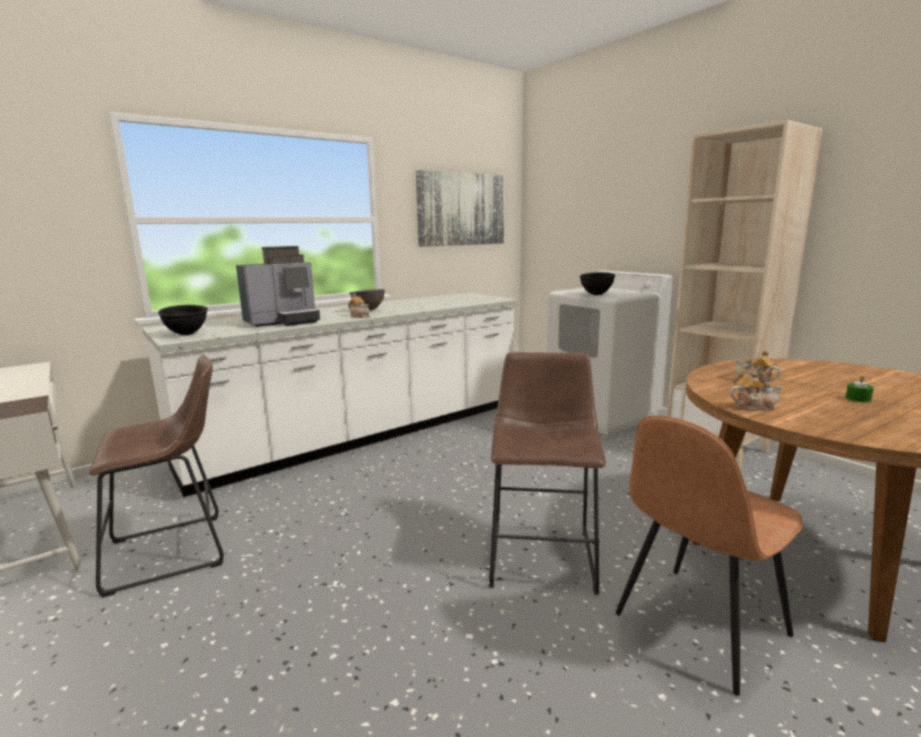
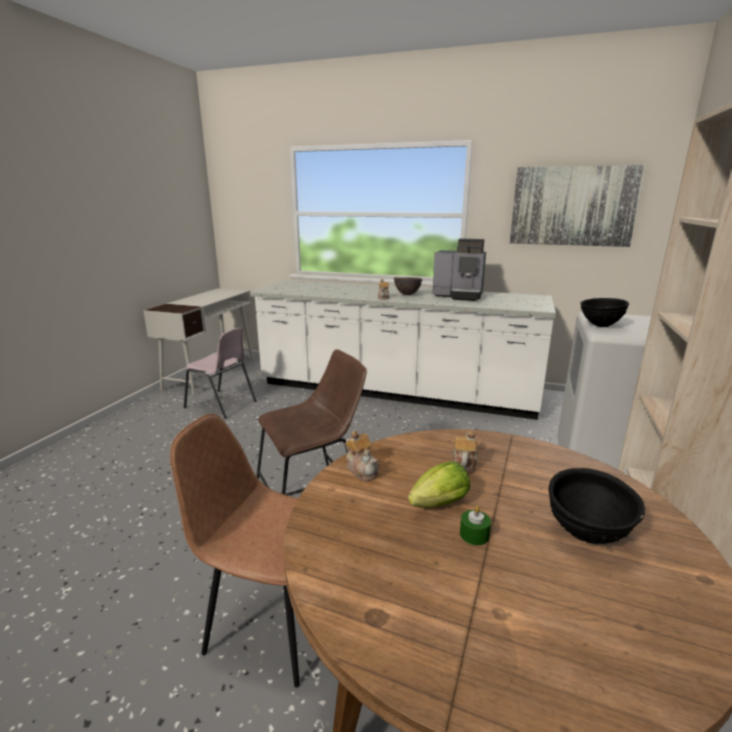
camera: 55 degrees right, 5 degrees up
(175, 551) = (221, 404): brown stool -> pink chair
(186, 334) = (278, 288): black bowl -> black bowl (586, 535)
(283, 321) = (337, 291): coffee machine -> coffee machine (459, 296)
(818, 399) = (436, 506): none -> lettuce

